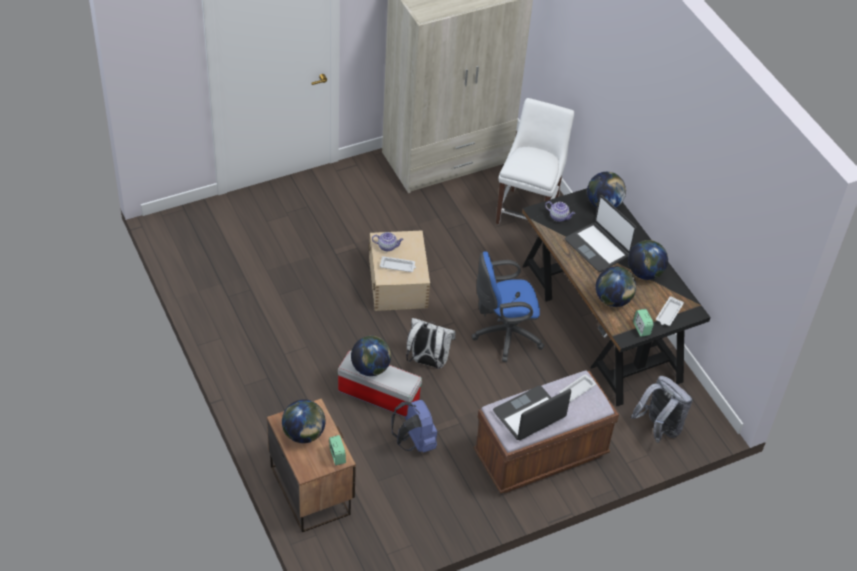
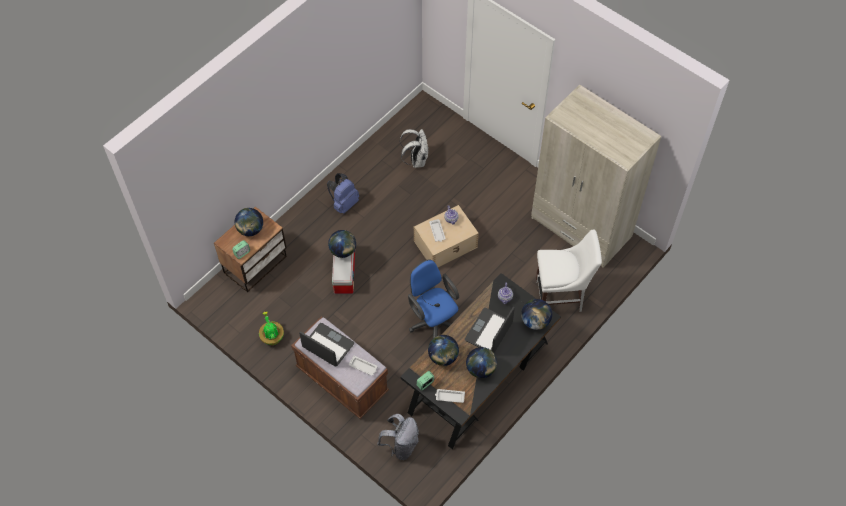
camera: 70 degrees right, 10 degrees up
(414, 442) = (318, 305): blue backpack -> blue backpack (344, 203)
(427, 361) = (387, 287): white backpack -> white backpack (416, 160)
(437, 509) = (272, 337): none -> potted plant

